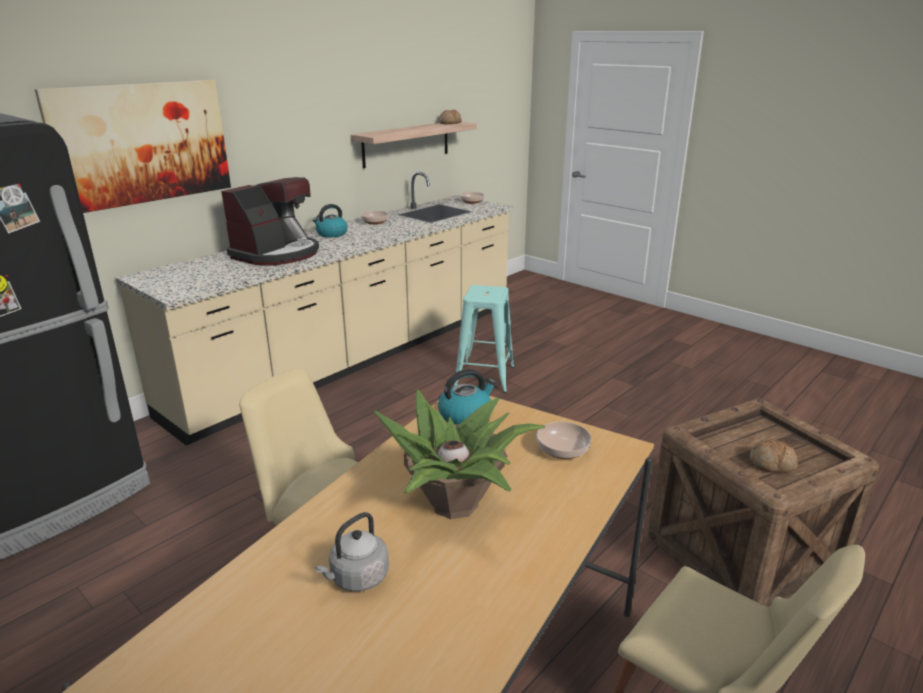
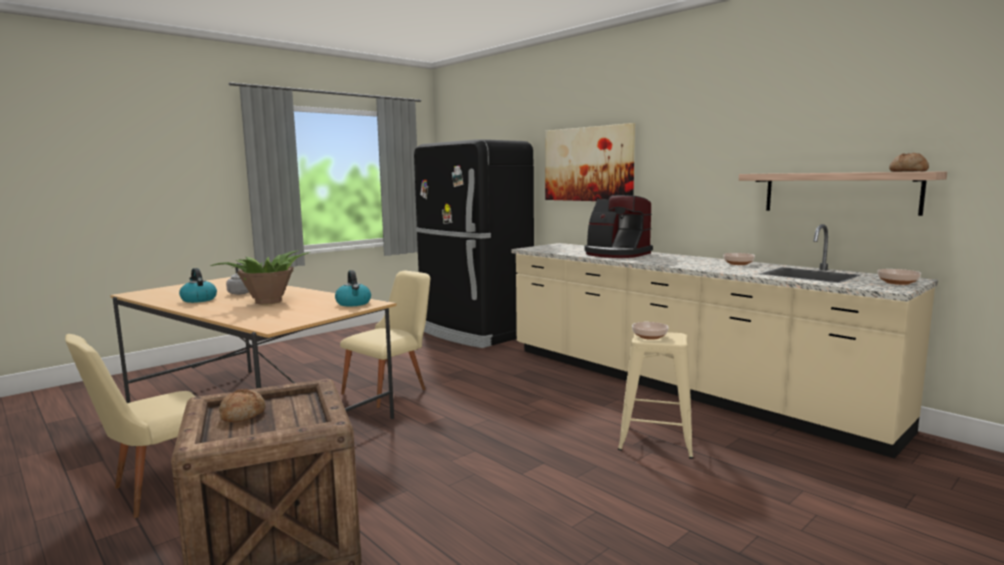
camera: 95 degrees right, 15 degrees down
(331, 234) = (683, 258): kettle -> kettle (198, 299)
(484, 377) = (656, 441): turquoise stool -> beige stool
(561, 450) = (289, 317): bowl -> bowl (649, 336)

